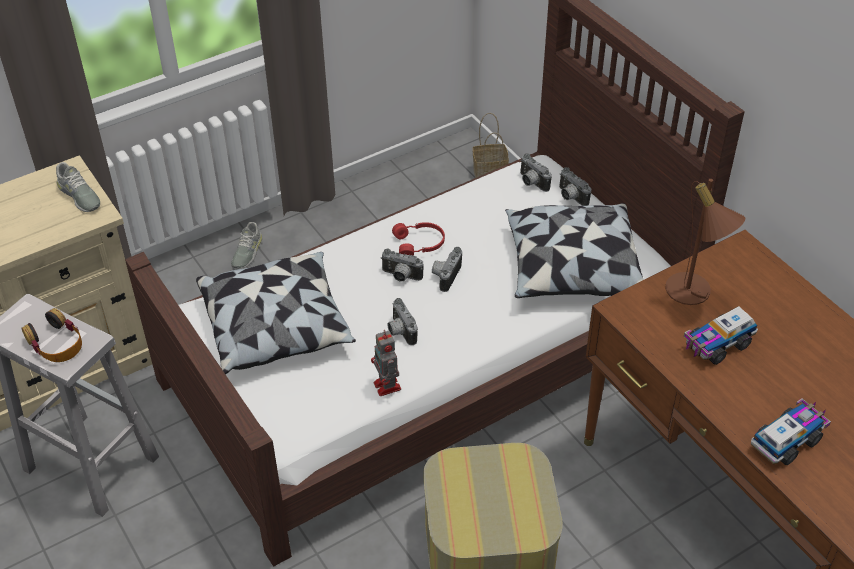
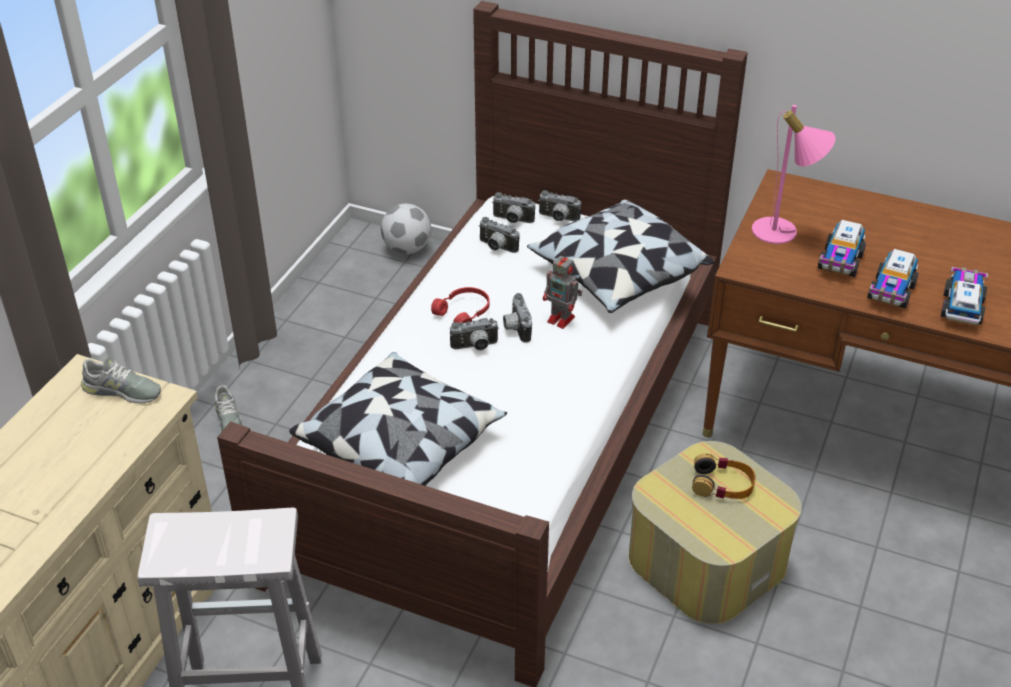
camera: 35 degrees left, 5 degrees down
(56, 343) = (239, 543): headphones -> headphones (722, 484)
(387, 387) = (561, 444): toy robot -> toy robot (562, 320)
(399, 331) = (523, 393): camera -> camera (496, 247)
(490, 171) = (407, 249): basket -> football
(694, 294) = (783, 232): brown table lamp -> pink table lamp
(733, 394) = (891, 292): none -> toy truck

